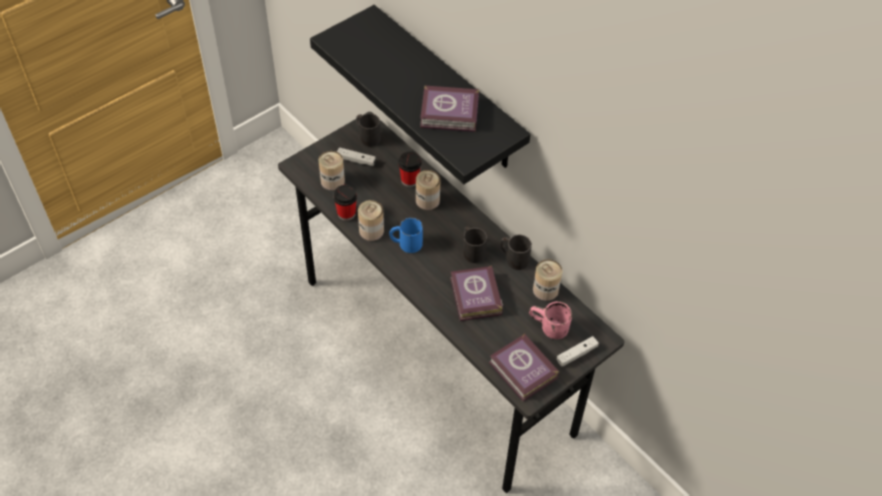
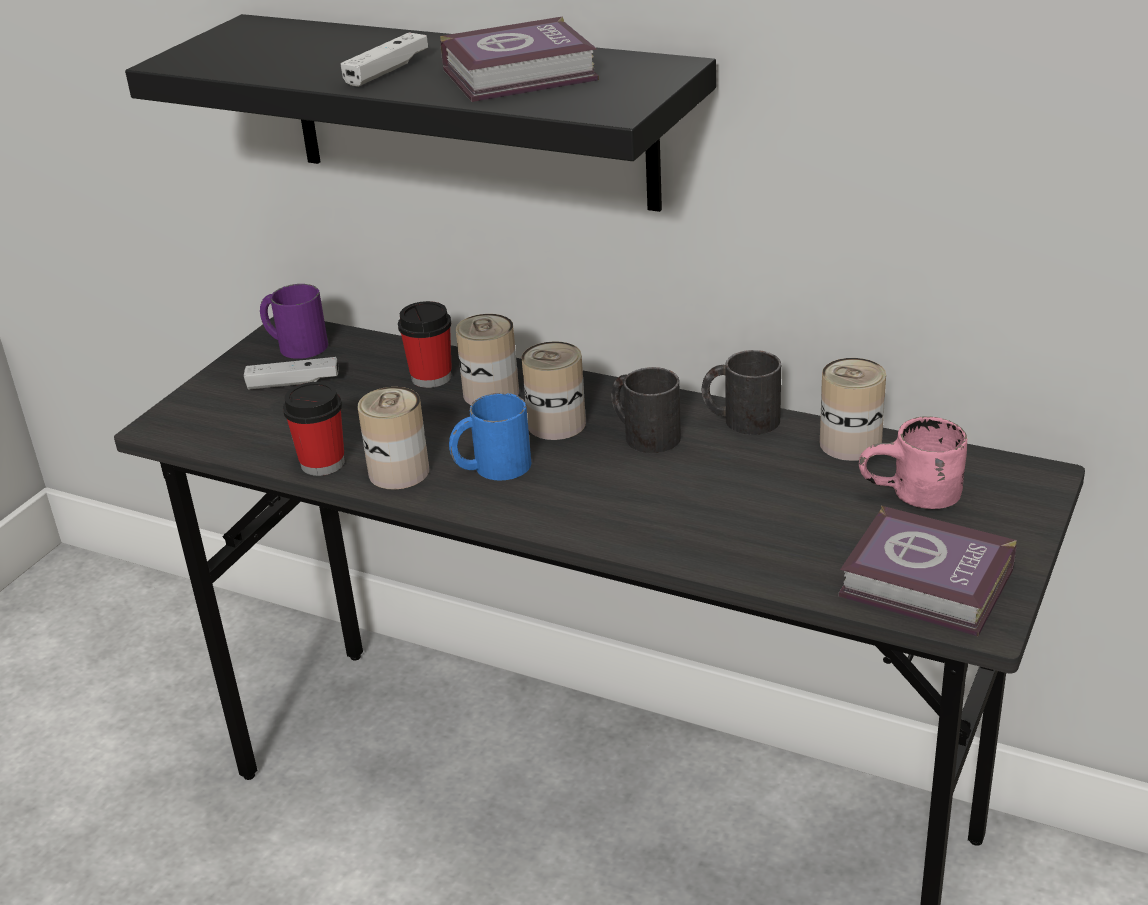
camera: 20 degrees left, 20 degrees down
(332, 181) = (259, 425): can -> can (556, 424)
(367, 136) = (295, 345): black mug -> purple mug
(475, 298) = (713, 502): book -> none
(577, 354) = (1012, 517): white game controller -> white game controller (387, 70)

